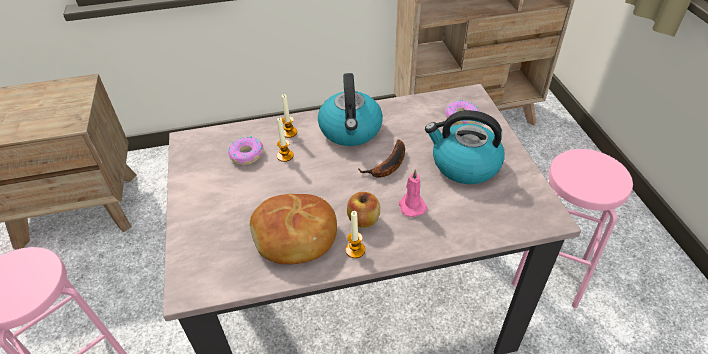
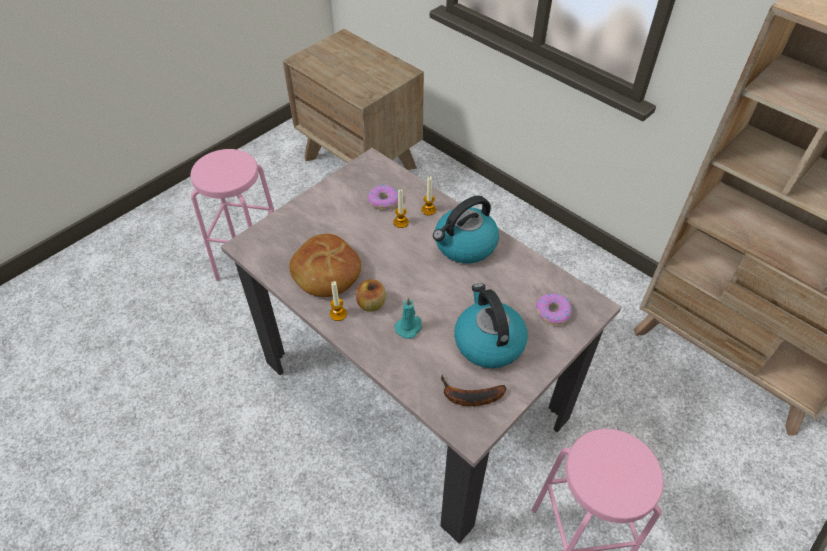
camera: 55 degrees right, 5 degrees up
(388, 166) = (442, 290): banana -> banana (468, 397)
(411, 205) = (409, 327): pink candle -> turquoise candle

